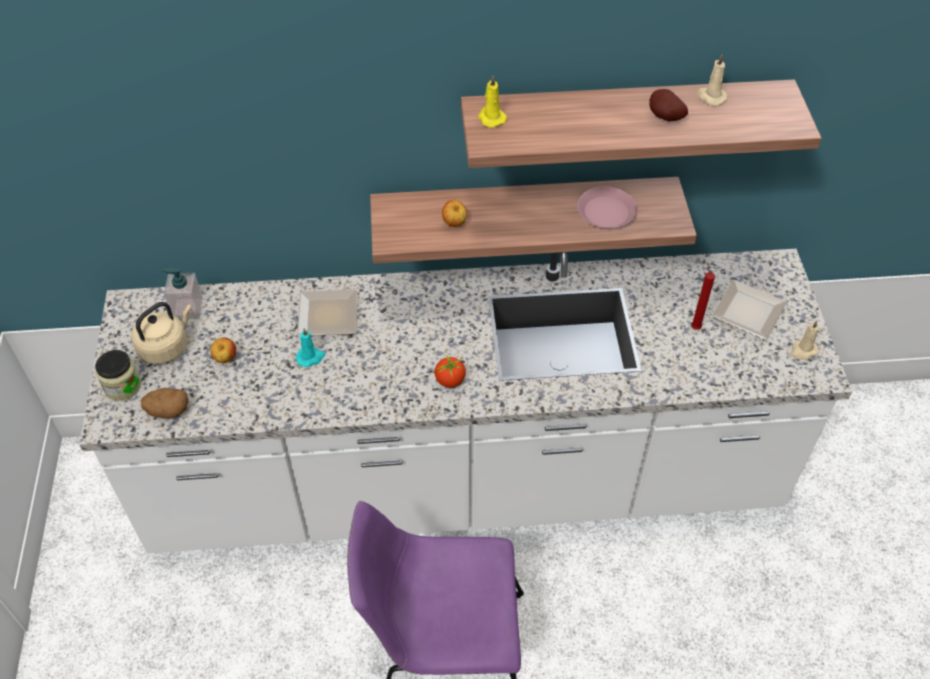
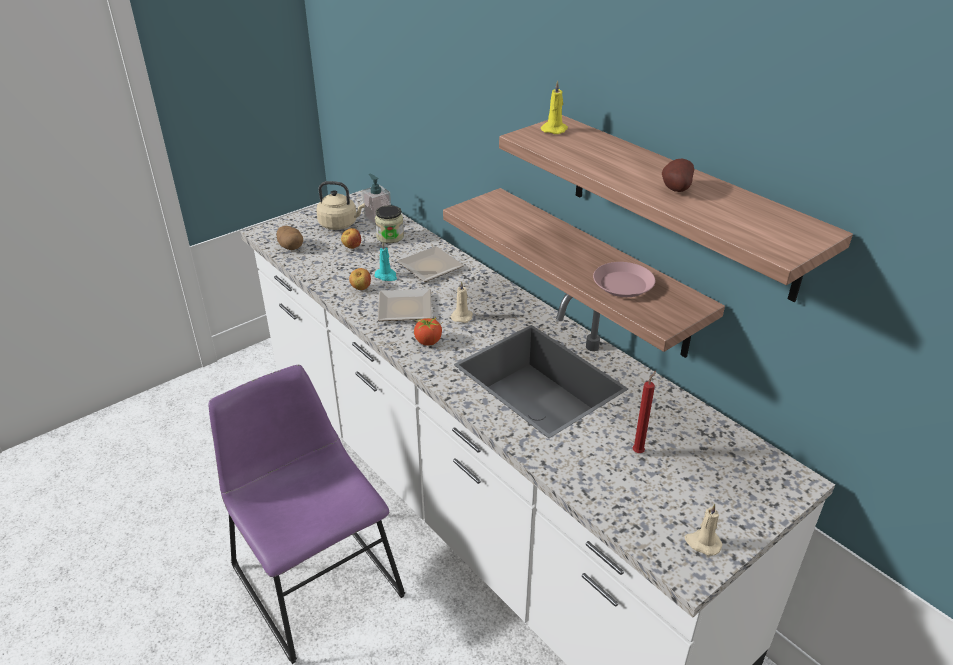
camera: 55 degrees right, 15 degrees down
(122, 386) = (295, 225): jar -> jar (390, 237)
(454, 223) = (514, 226): apple -> apple (361, 288)
(710, 97) = (742, 200): beige candle -> beige candle (462, 316)
(750, 312) = (705, 483): plate -> plate (407, 309)

